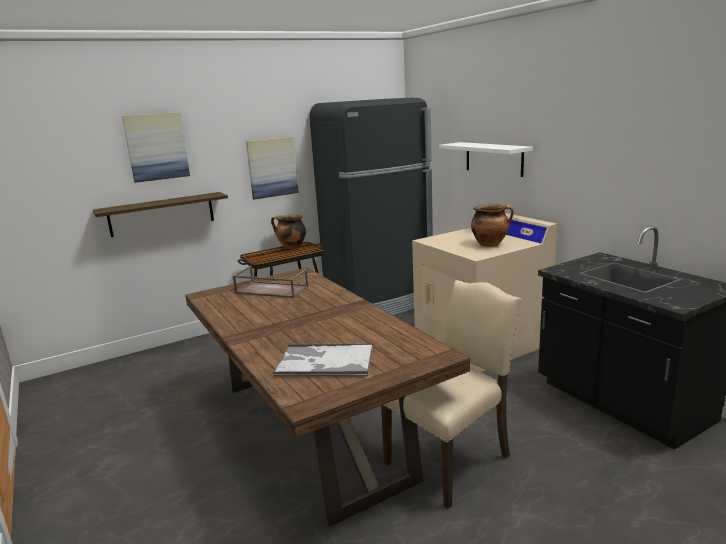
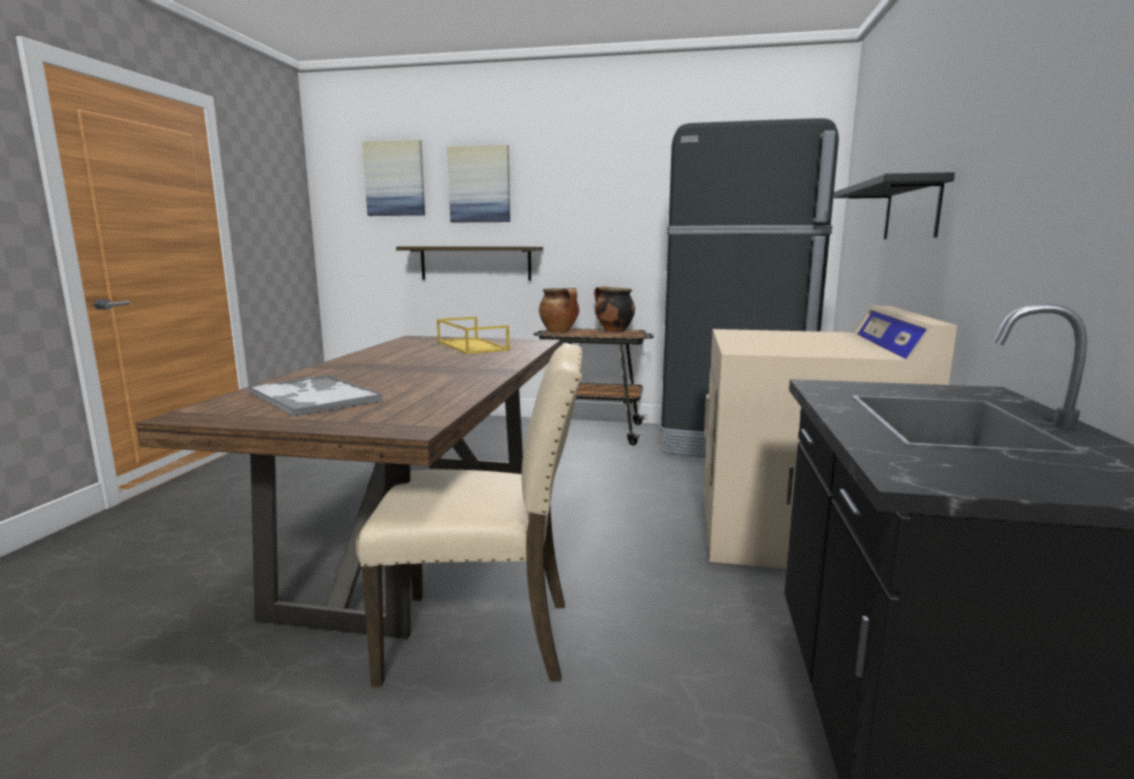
camera: 40 degrees right, 5 degrees down
(271, 290) = (470, 346): brown tray -> yellow tray
(272, 167) = (614, 224): picture -> picture (395, 179)
(490, 244) = (808, 346): cooking pot -> cooking pot (560, 331)
(493, 158) = (911, 210): white shelf -> black shelf

